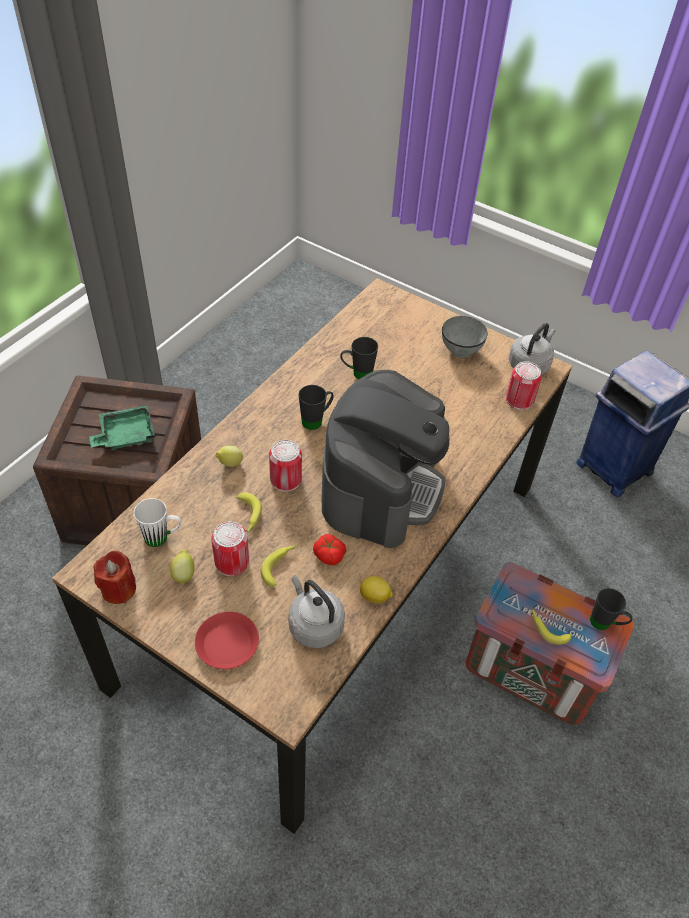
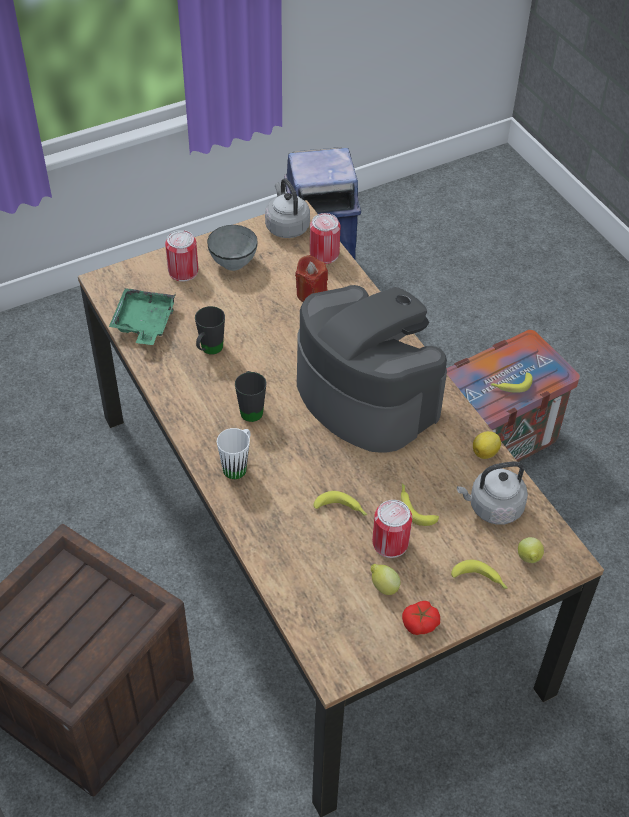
camera: 60 degrees left, 0 degrees up
(118, 589) = (373, 648): red candle -> red candle (311, 293)
(125, 435) = (82, 616): green tray -> green tray (144, 323)
(162, 538) = (328, 590): white mug -> white mug (238, 465)
(226, 643) = (480, 580): red plate -> banana
(229, 464) = (265, 500): lemon -> lemon (528, 559)
(285, 479) = (313, 463): can -> can (183, 271)
(329, 555) = (422, 466): tomato -> tomato (420, 623)
(605, 624) = (526, 347): black mug -> none

